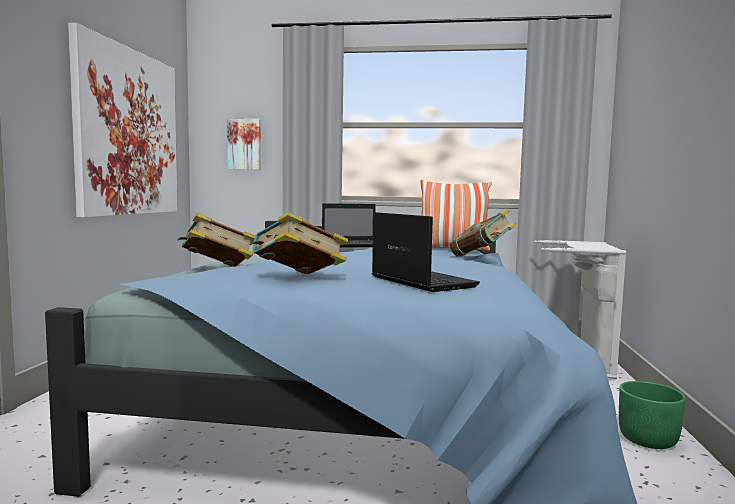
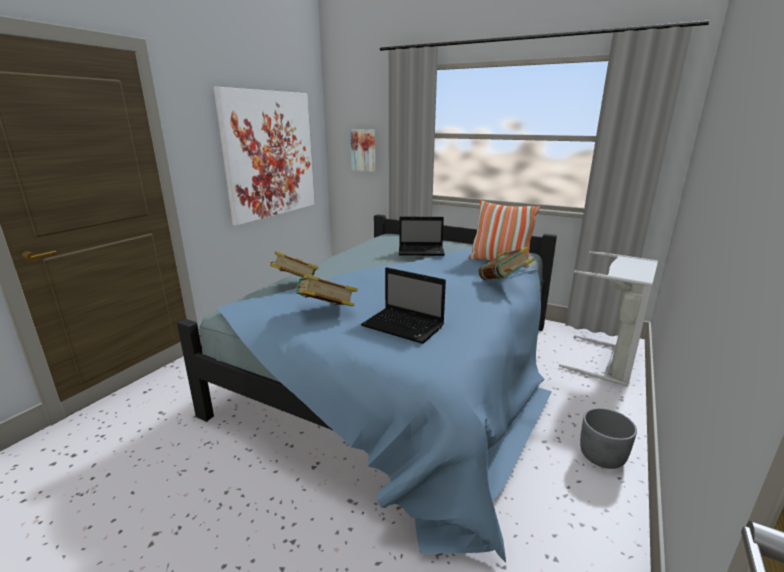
camera: 20 degrees right, 15 degrees up
(420, 282) = (404, 327): laptop -> laptop turned 135 degrees clockwise
(647, 440) = (601, 456): green planter -> grey planter

